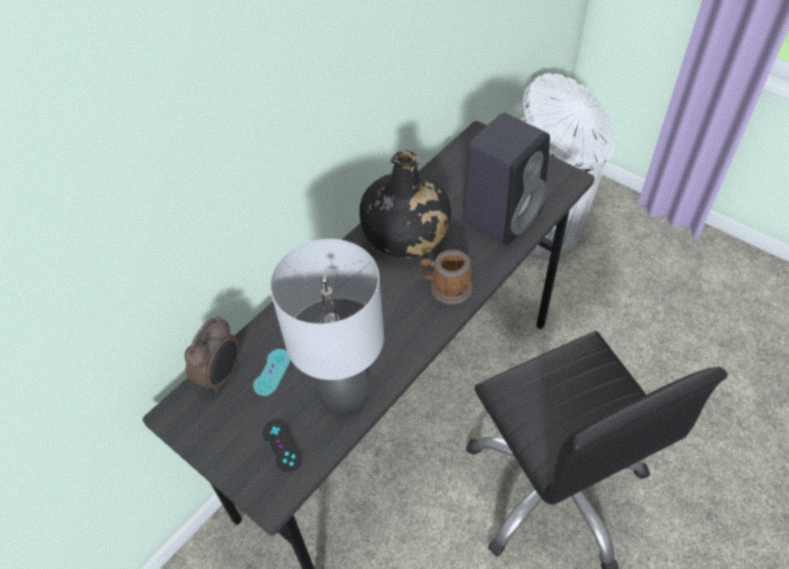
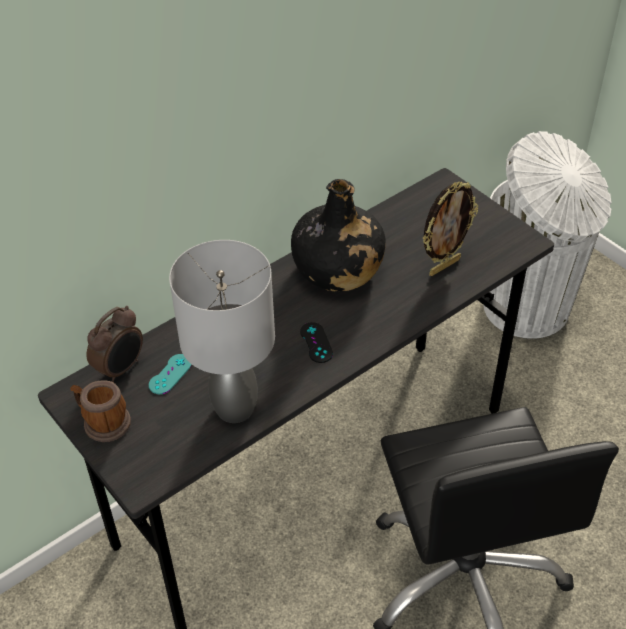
camera: 10 degrees right, 5 degrees down
(282, 445) = (163, 441): black game controller -> black game controller (316, 343)
(446, 288) = (364, 326): mug -> mug (102, 422)
(502, 215) = (443, 266): black speaker -> picture frame

